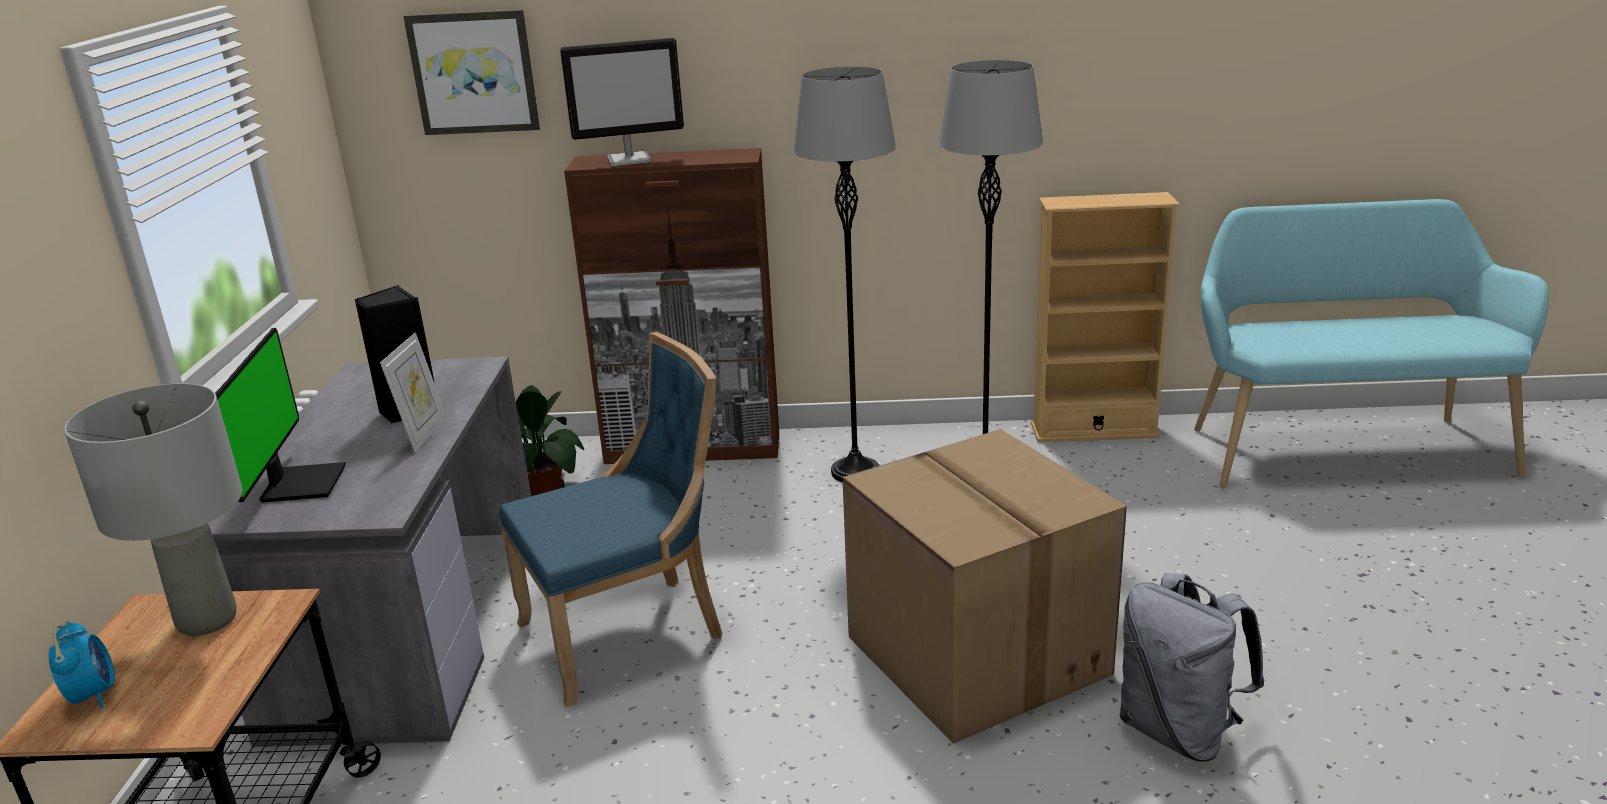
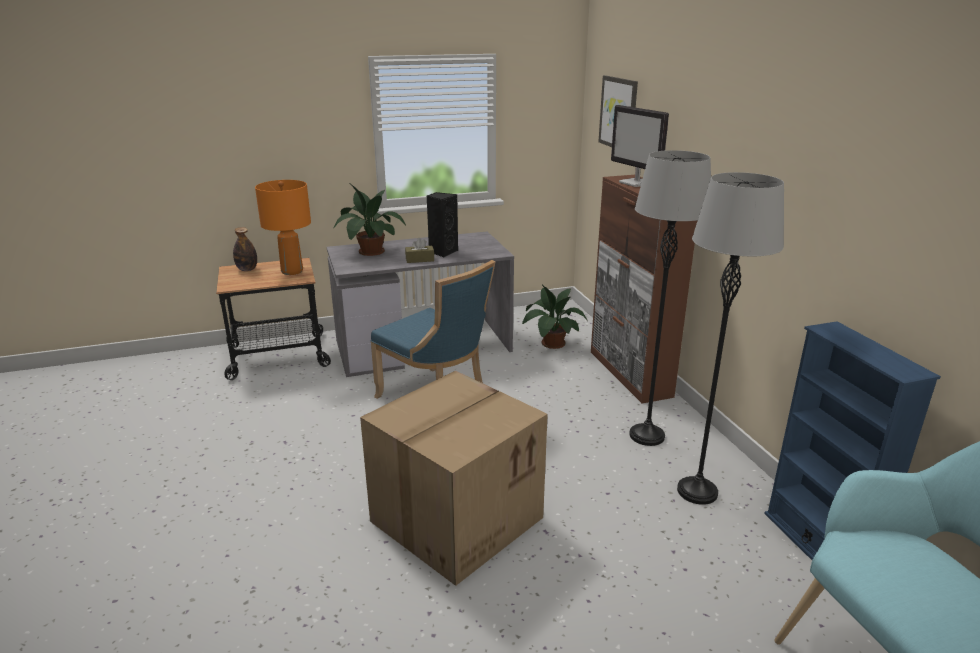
camera: 70 degrees right, 0 degrees up
(93, 695) = (247, 269): alarm clock -> bottle
(206, 620) = (292, 271): grey table lamp -> orange table lamp
(300, 484) = (369, 251): monitor -> potted plant
(423, 435) = (420, 259): picture frame -> brown tissue box
(1094, 431) = (816, 545): beige bookcase -> blue bookcase
(1179, 731) = (400, 624): grey backpack -> none

